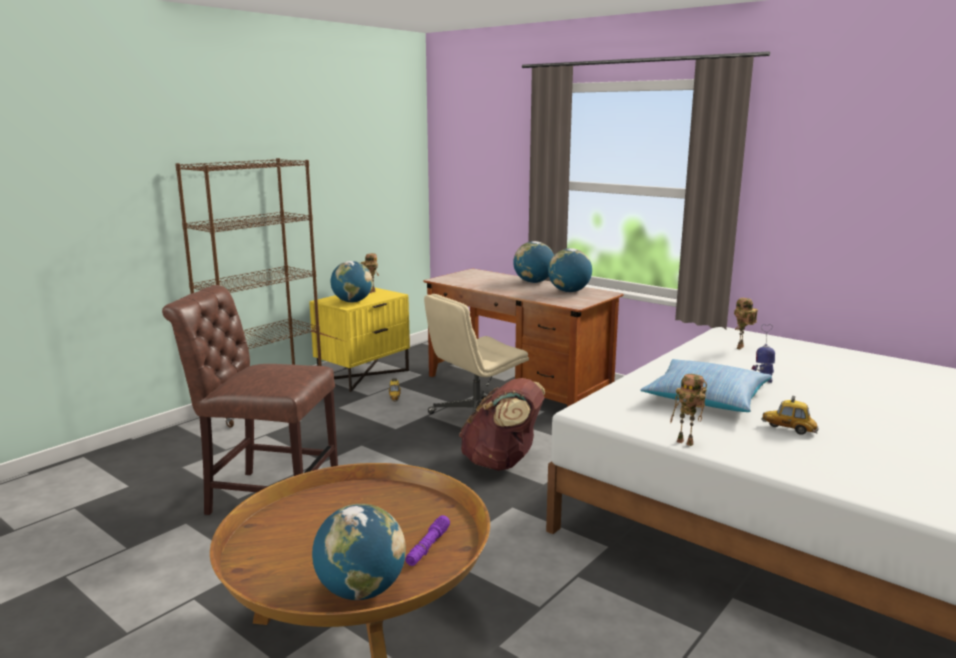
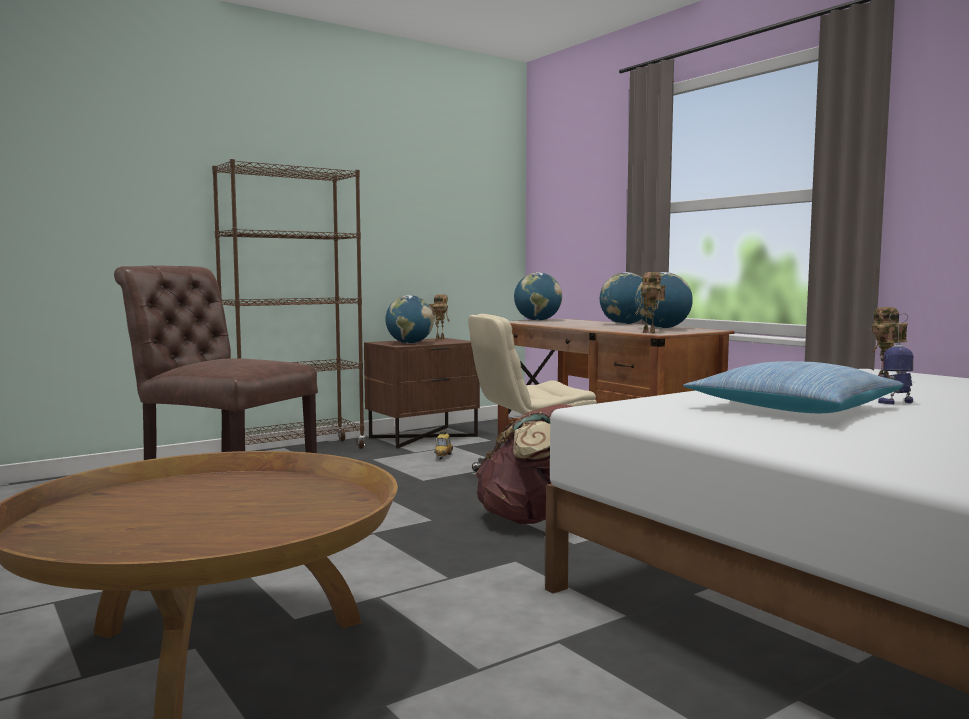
camera: 15 degrees right, 10 degrees down
(361, 590) = (150, 557): globe -> globe (537, 320)
(363, 375) = (423, 437): yellow nightstand -> brown nightstand
(428, 547) = (289, 529): purple flashlight -> none
(687, 442) = (723, 435): toy robot -> toy robot (651, 333)
(788, 429) = (907, 435): toy car -> none

